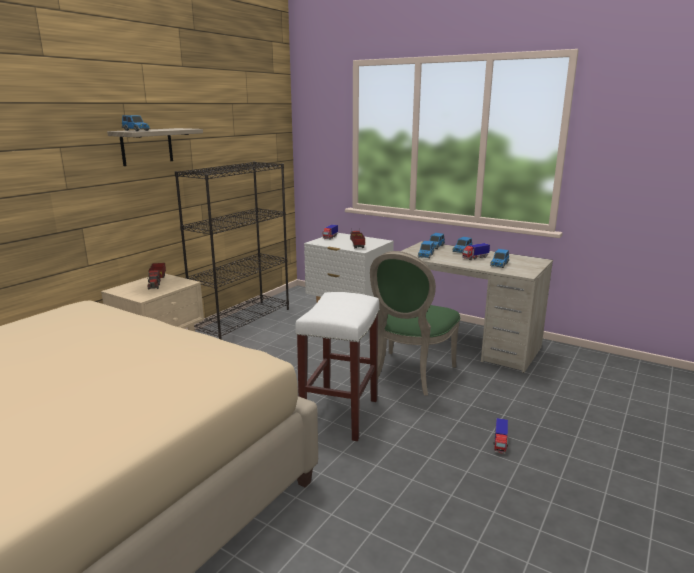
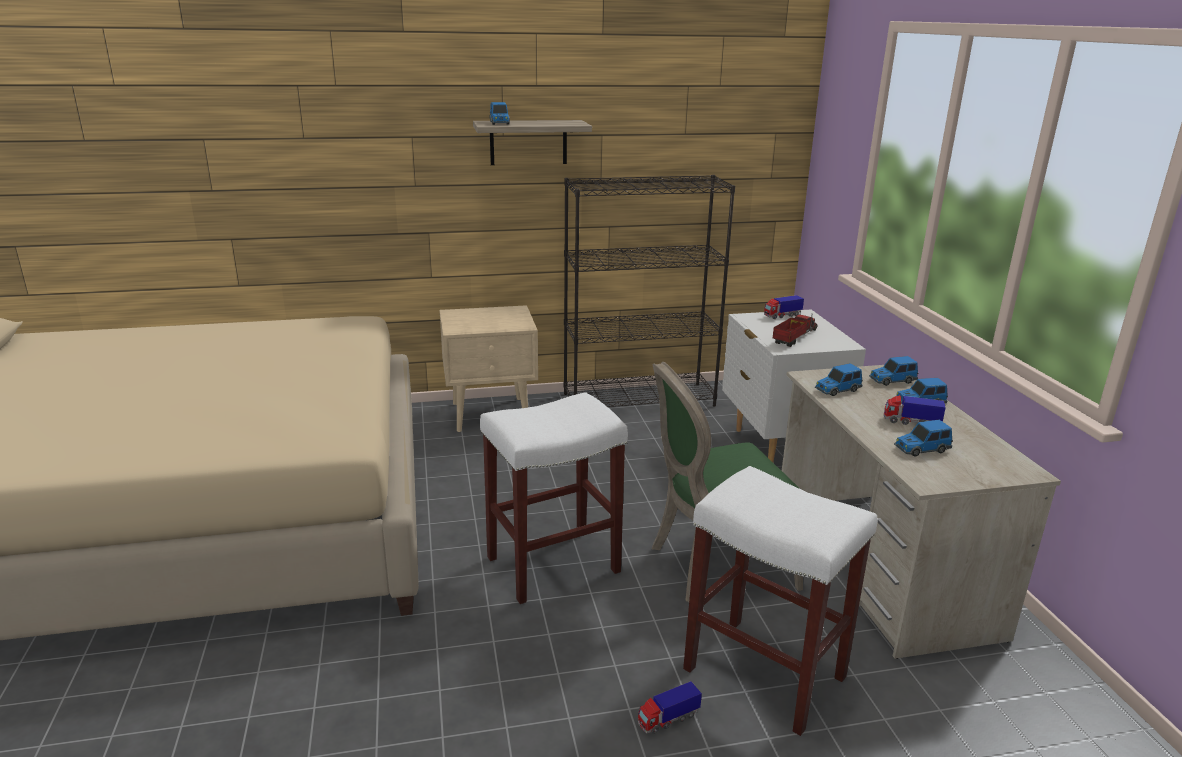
camera: 45 degrees right, 5 degrees up
(157, 281) = (501, 315): toy truck -> none
(499, 403) = (766, 673): none -> white stool

